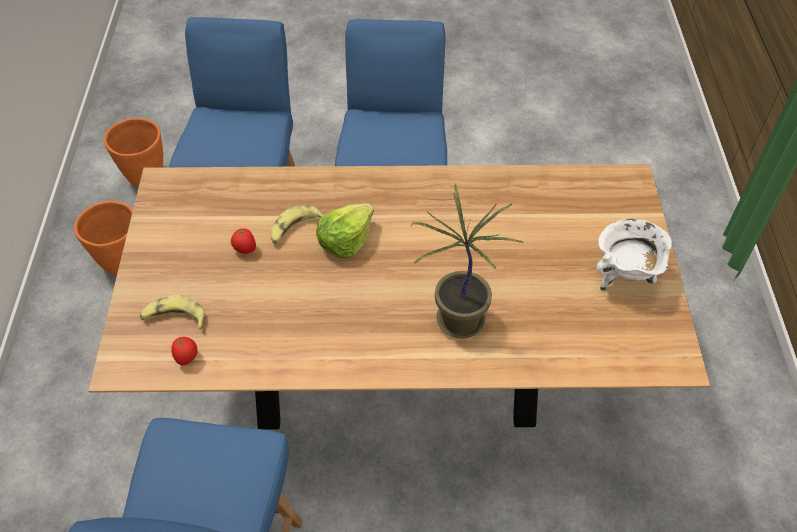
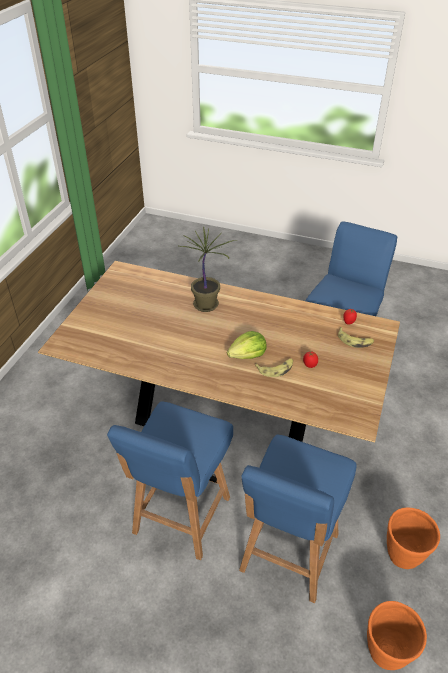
camera: 160 degrees left, 10 degrees down
(624, 276) = (111, 303): white cooking pot -> none

